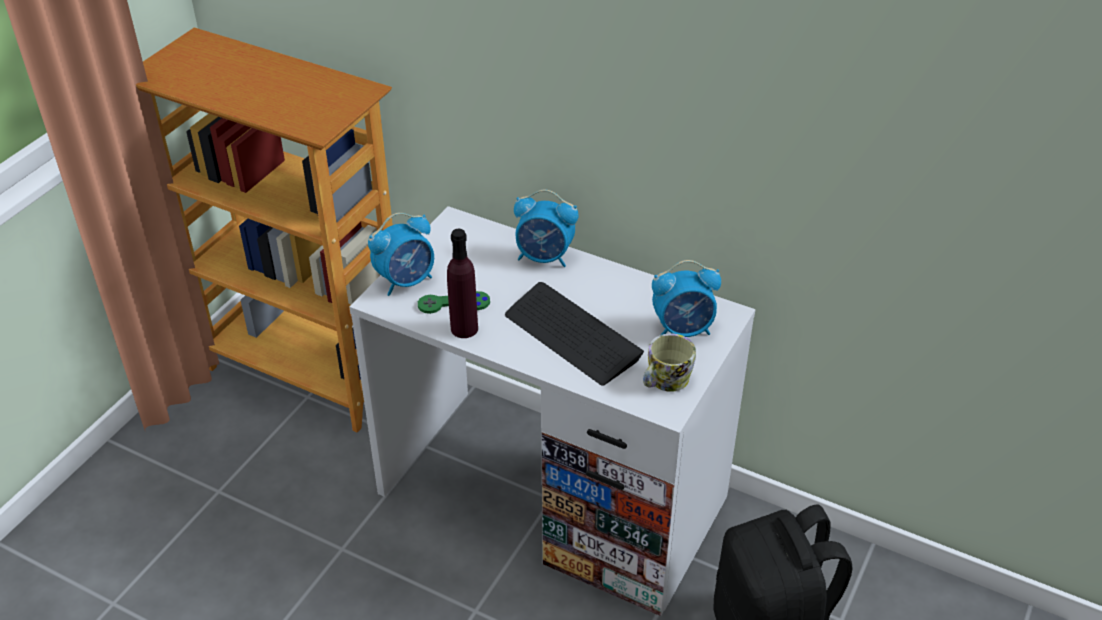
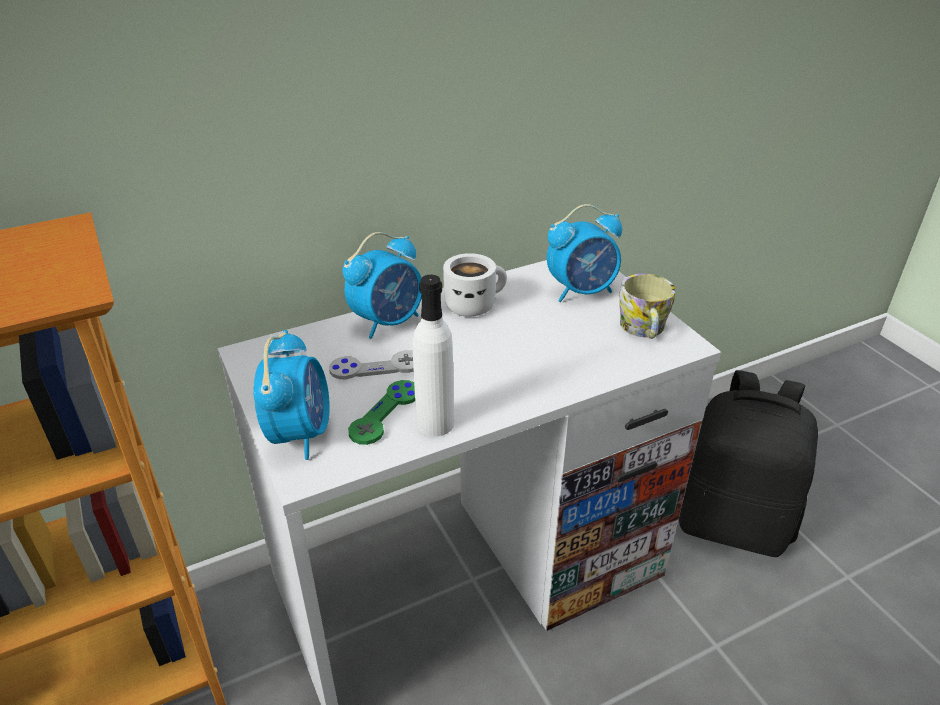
camera: 55 degrees left, 5 degrees down
(464, 328) = (435, 423): purple bottle -> white bottle
(493, 277) = (376, 367): none -> grey game controller
(572, 336) = (525, 355): keyboard -> none
(606, 284) = (473, 304): none -> white mug
(683, 330) = (582, 291): alarm clock -> alarm clock turned 45 degrees clockwise

